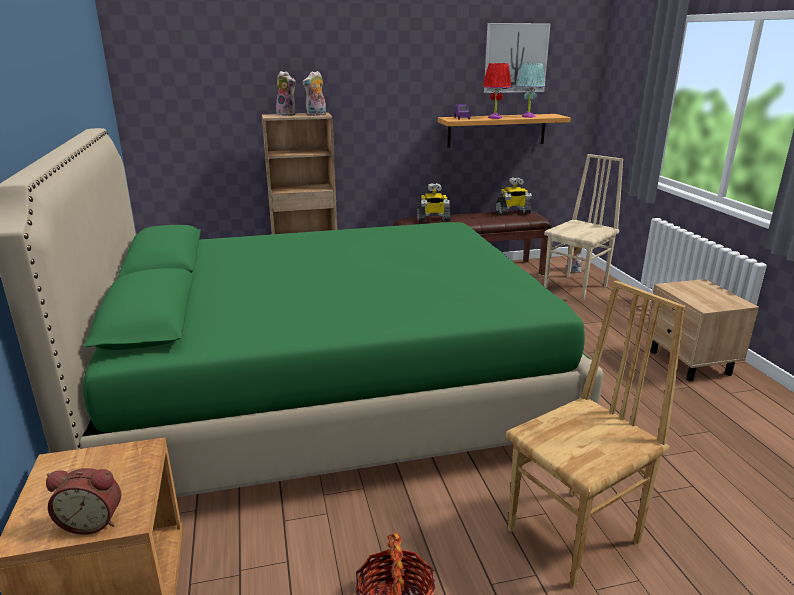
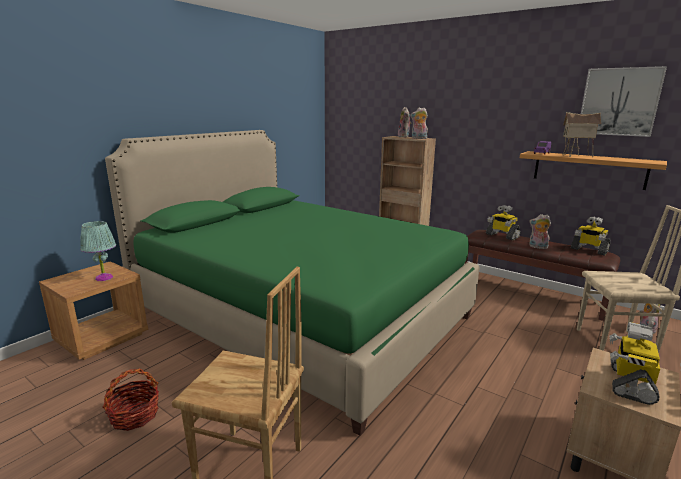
camera: 50 degrees right, 5 degrees down
(93, 521) = (68, 286): alarm clock -> none
(479, 221) = (537, 247): none -> plush toy
(495, 117) = (576, 156): red table lamp -> toy house
(528, 116) = (616, 159): turquoise table lamp -> turquoise table lamp (104, 277)
(706, 296) = (629, 383): none -> toy robot

